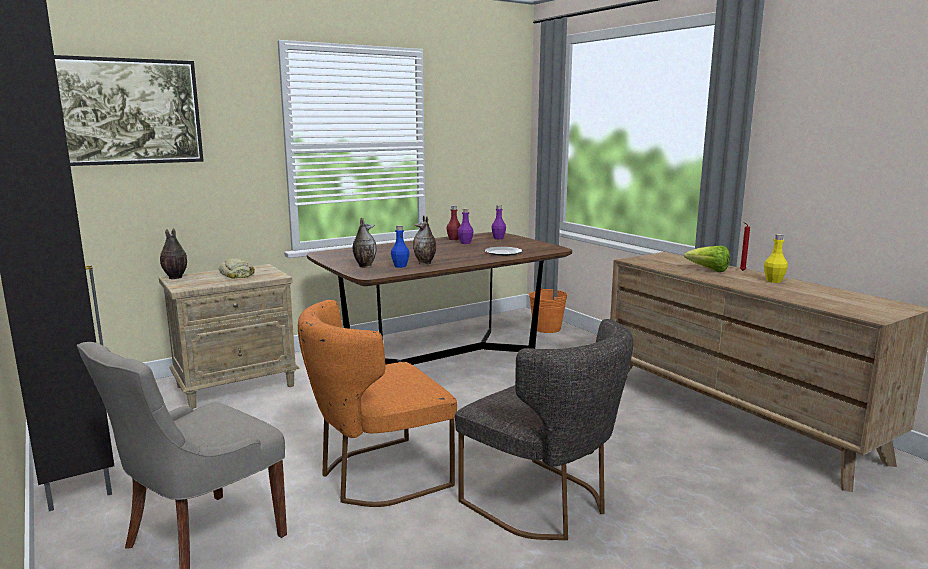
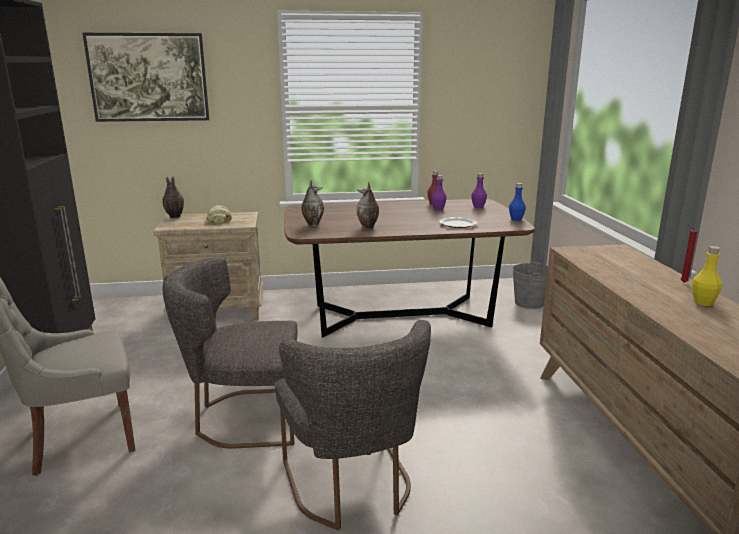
camera: 25 degrees right, 5 degrees up
(376, 476) = (243, 418): orange chair -> grey chair
(400, 266) = (342, 228): blue bottle -> blue bottle (516, 219)
(547, 328) = (529, 303): orange bucket -> grey bucket
(709, 270) = (640, 276): lettuce -> none

